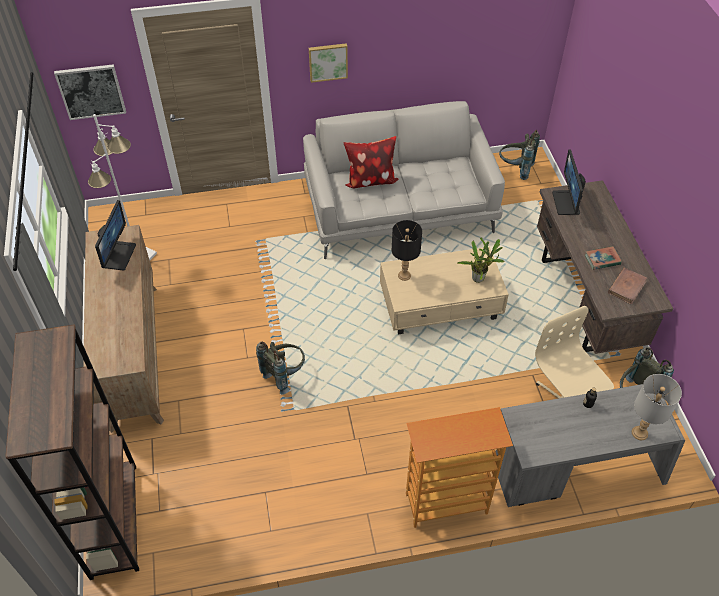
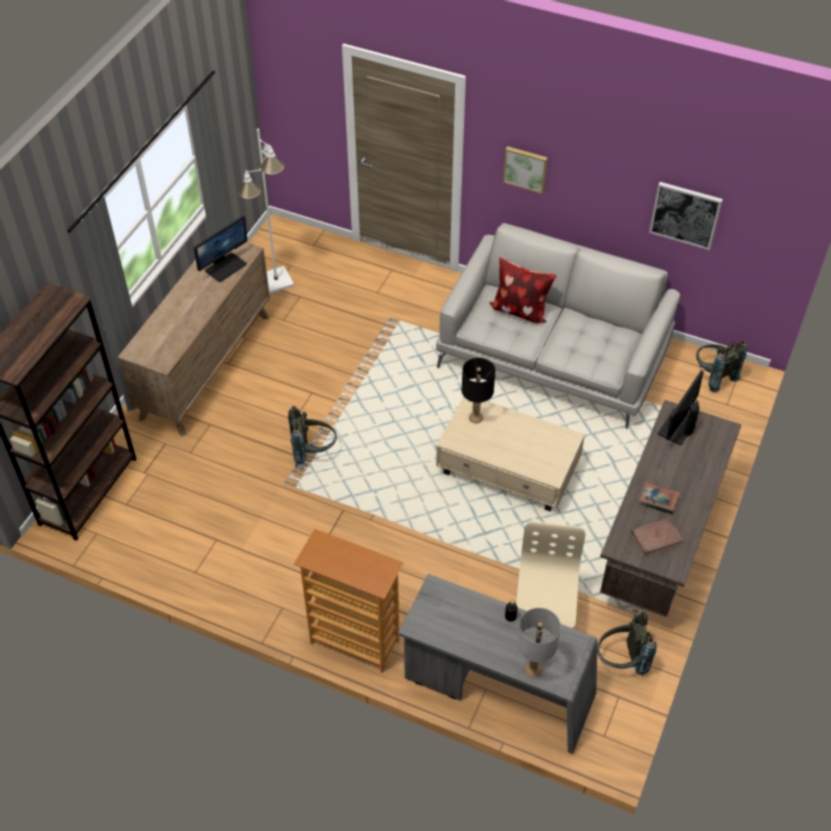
camera: 35 degrees right, 0 degrees up
(91, 91) = (293, 105): picture -> picture (685, 214)
(479, 278) = (545, 458): potted plant -> none

